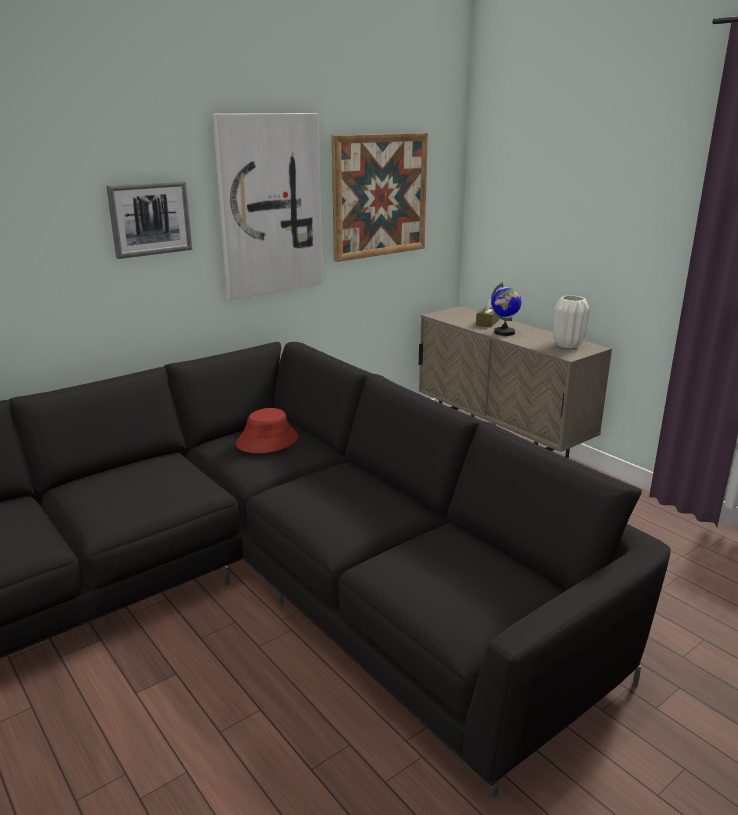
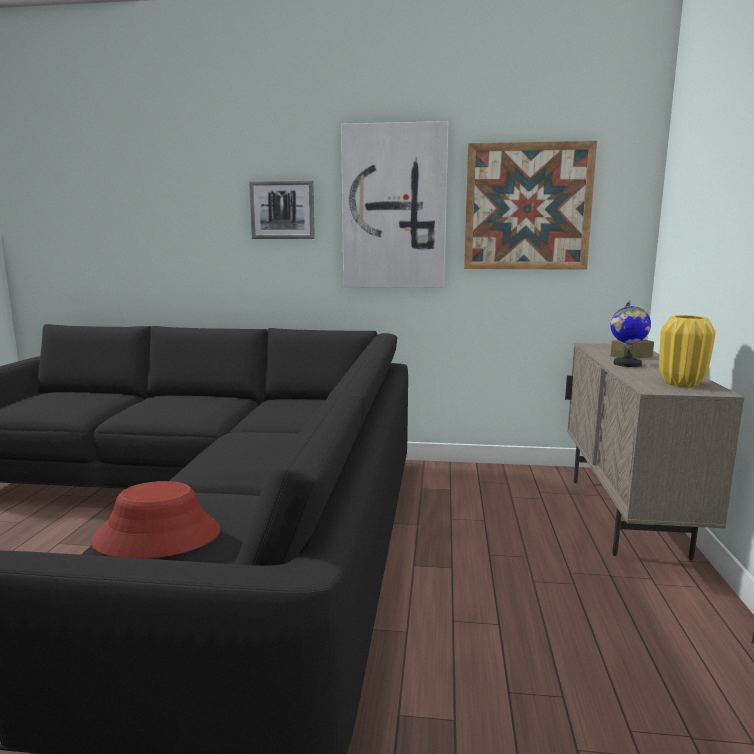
camera: 45 degrees right, 10 degrees down
(267, 441) = (305, 406): red hat -> red hat (158, 536)
(568, 345) = (682, 384): white vase -> yellow vase

